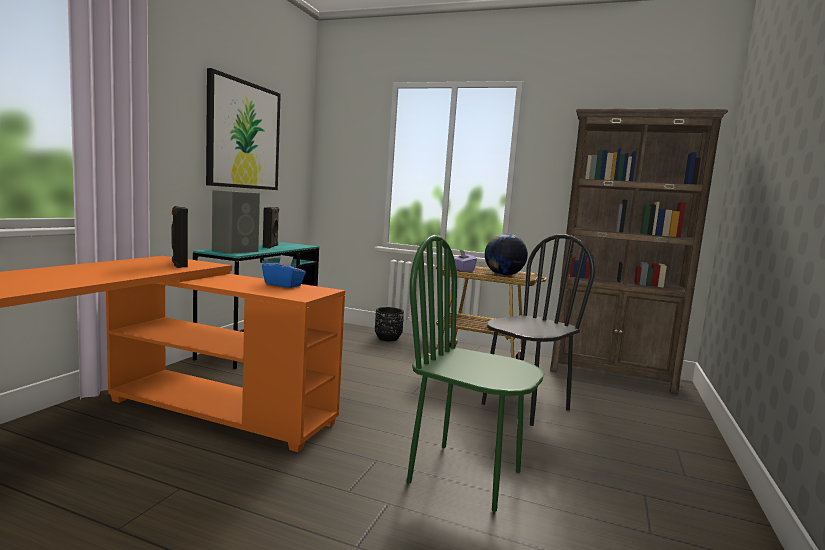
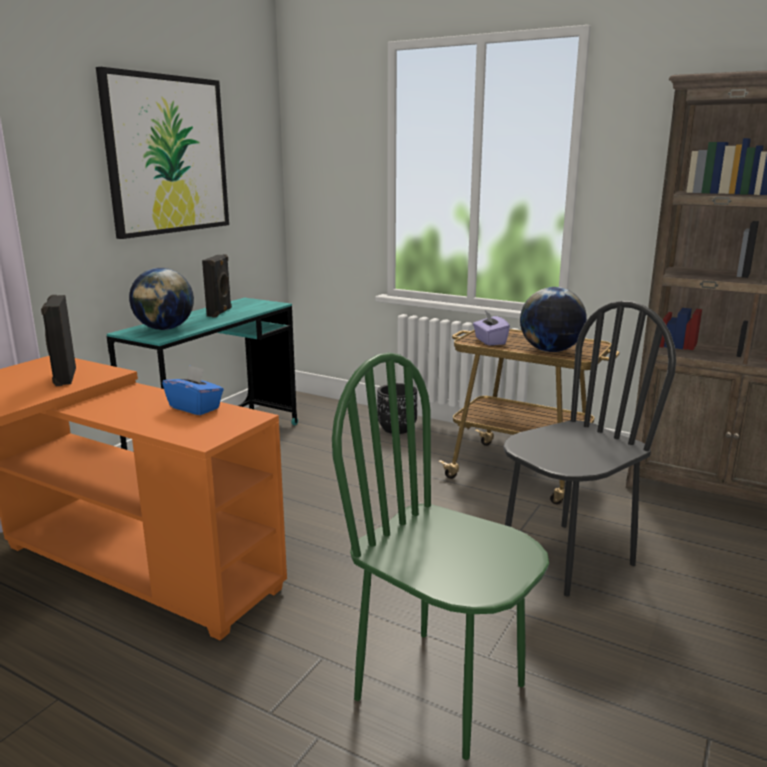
camera: 10 degrees right, 10 degrees up
(236, 250) = (165, 329): grey speaker -> globe

